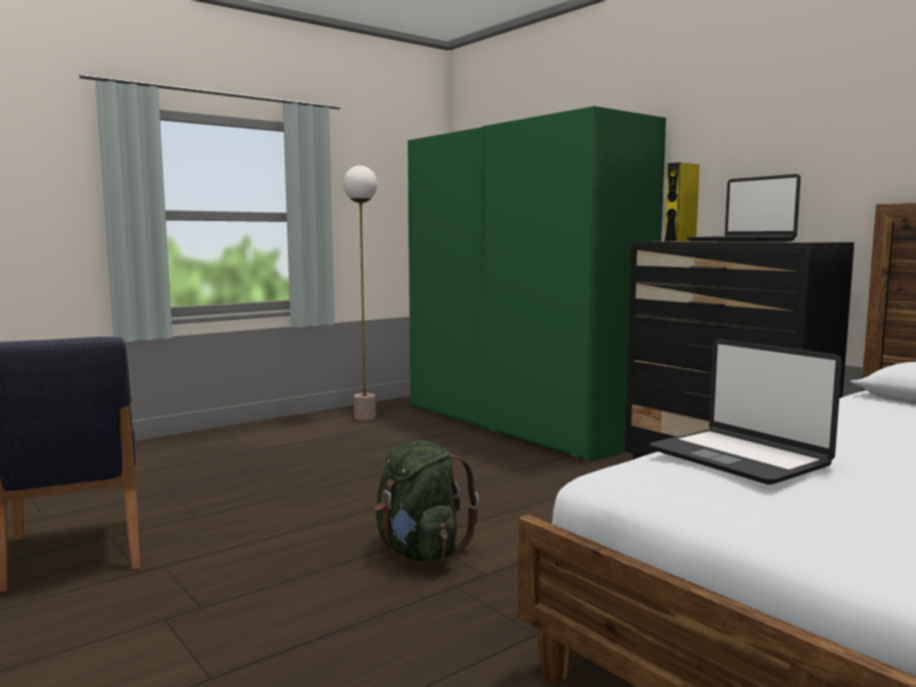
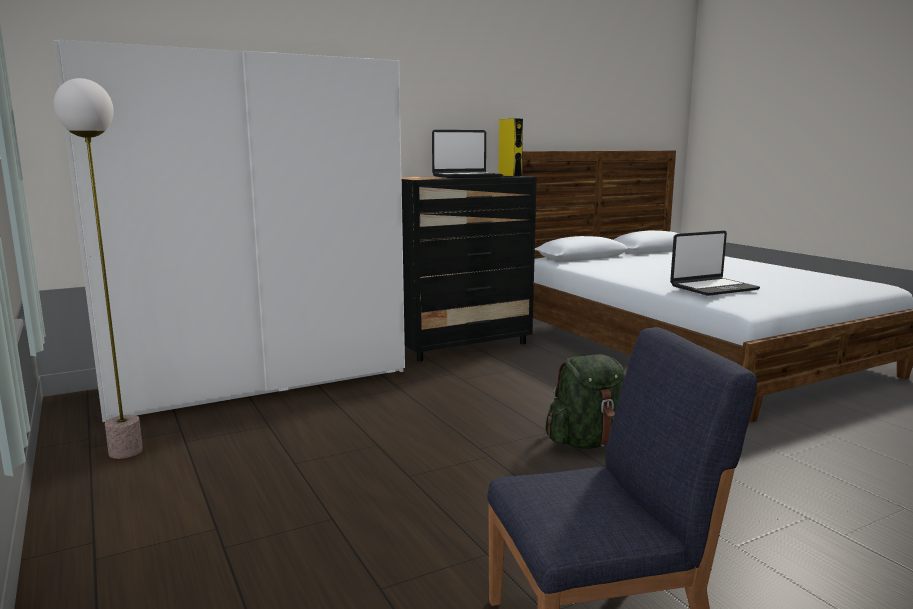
camera: 80 degrees left, 5 degrees up
(519, 423) = (258, 380): green wardrobe -> white wardrobe
(680, 241) = (432, 178): yellow speaker -> yellow speaker (510, 176)

